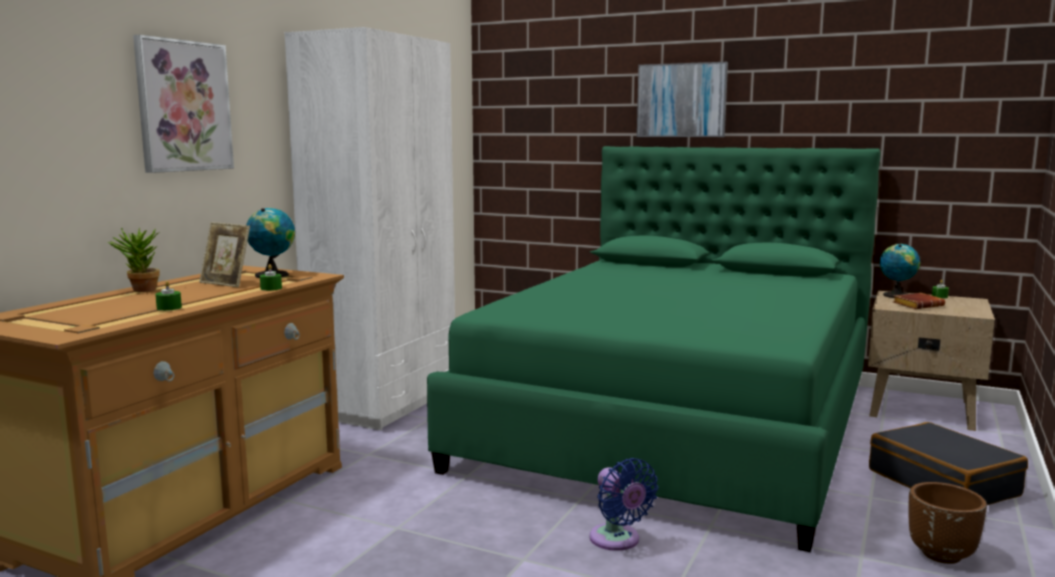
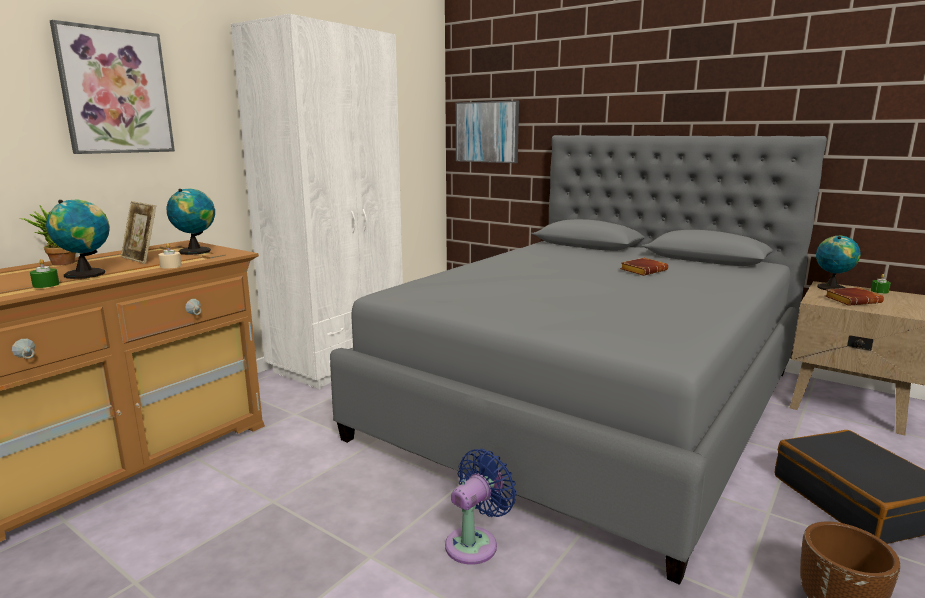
camera: 10 degrees right, 5 degrees up
(194, 298) = (88, 274): none -> globe
(271, 288) = (171, 266): green candle -> beige candle
(617, 540) = (475, 543): blue fan -> blue fan turned 120 degrees counterclockwise
(676, 424) = (589, 402): green bed -> grey bed
(681, 100) = (627, 90): picture -> picture (487, 132)
(722, 284) = (643, 270): none -> brown book

